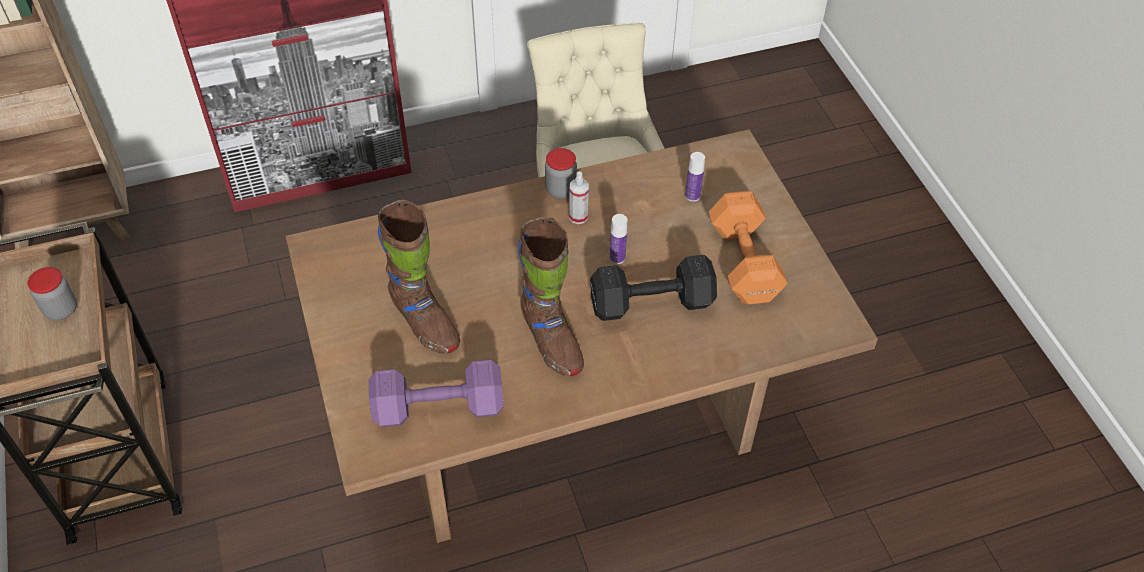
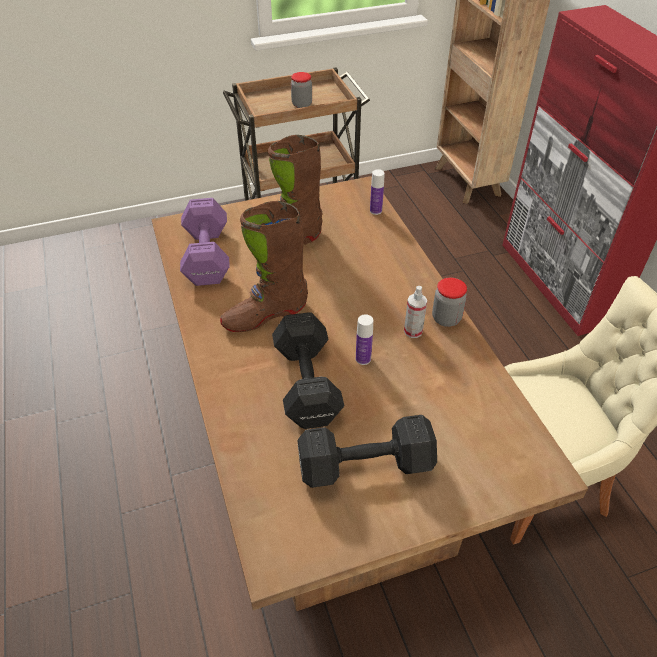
camera: 90 degrees right, 5 degrees down
(692, 196) = (458, 423): bottle -> bottle (376, 211)
(744, 260) = (368, 466): orange dumbbell -> black dumbbell

